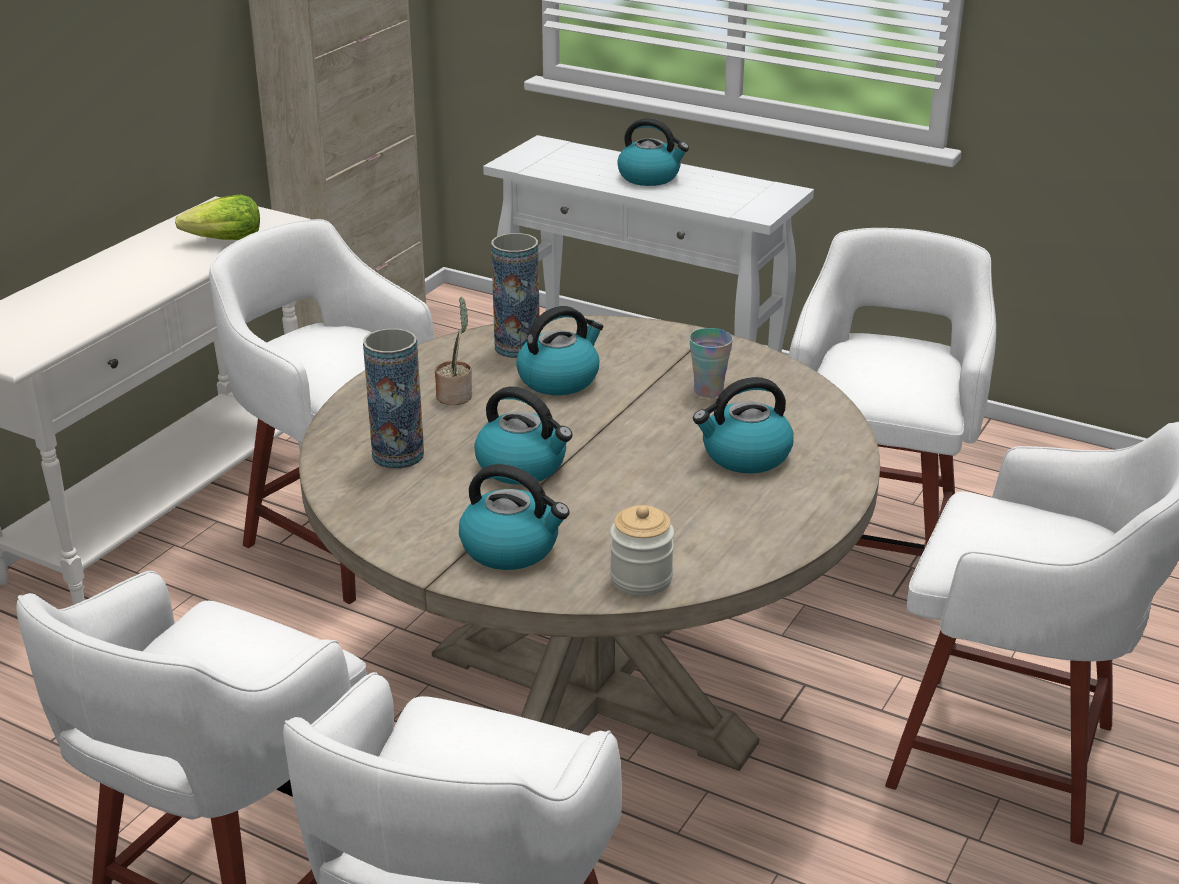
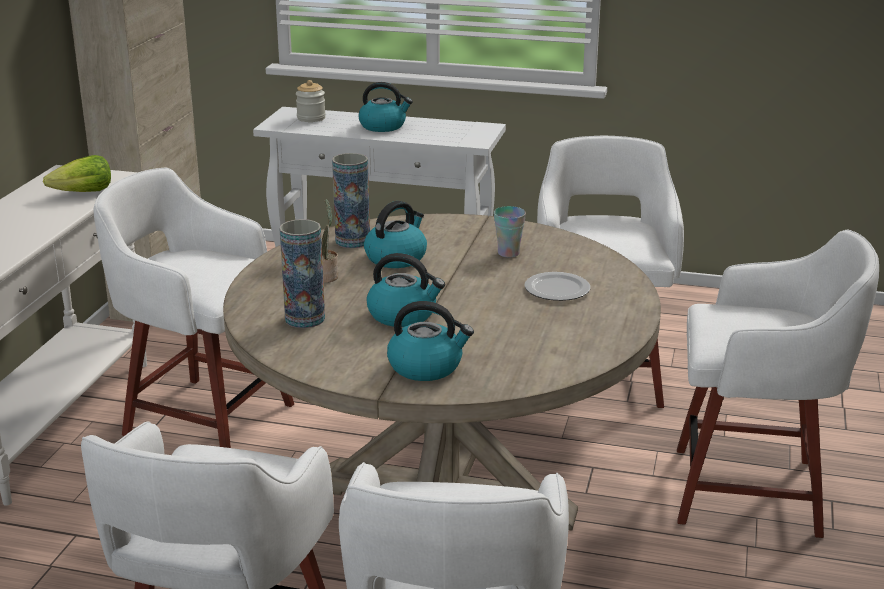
camera: 15 degrees left, 5 degrees down
(641, 578) = (531, 373): jar -> jar (311, 118)
(745, 456) = (558, 289): kettle -> plate

